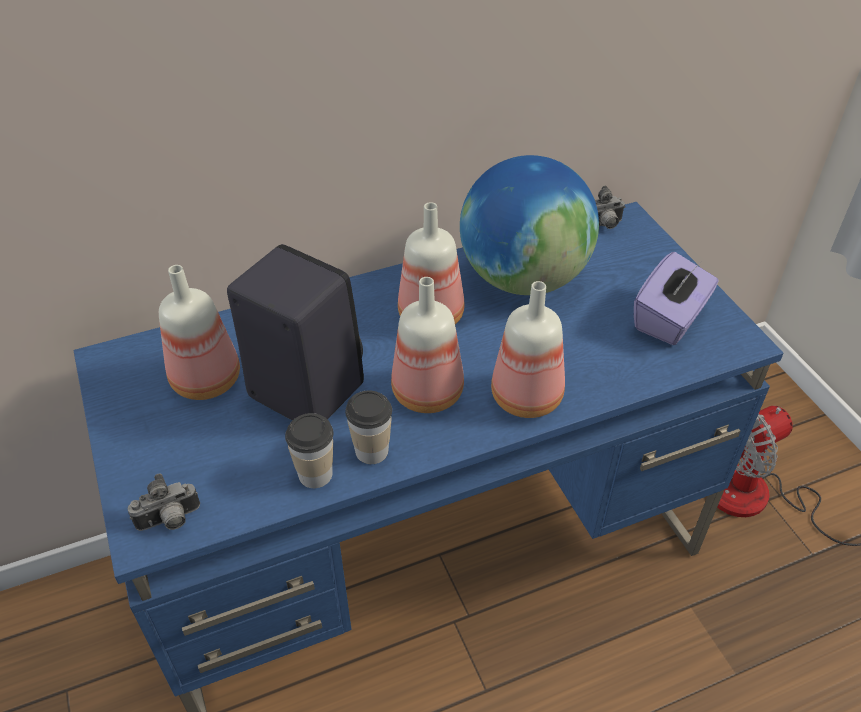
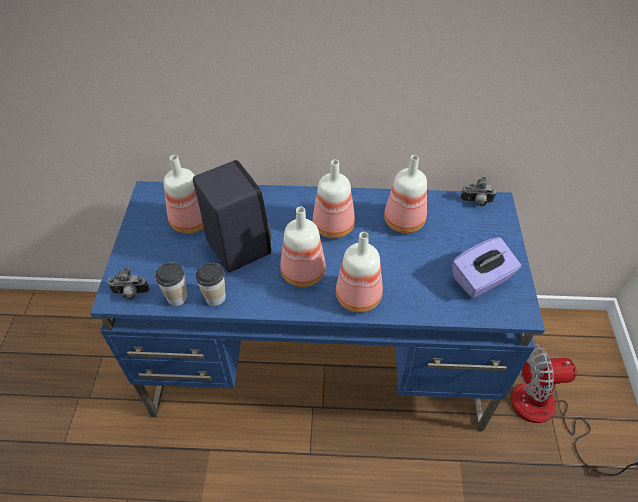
camera: 25 degrees right, 5 degrees up
(371, 450) = (252, 295): cup -> cup (177, 297)
(523, 278) = (404, 220): globe -> bottle

